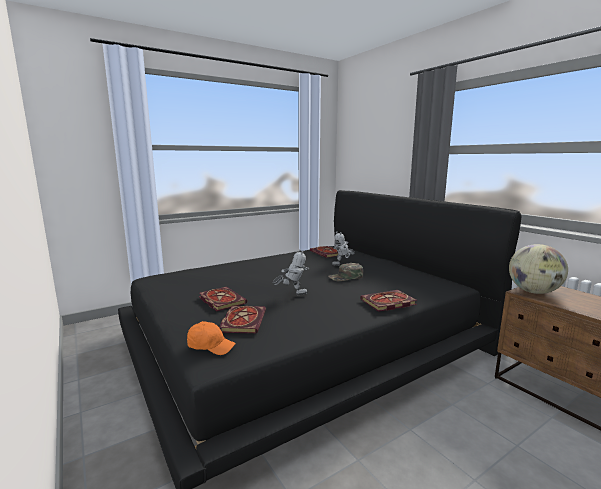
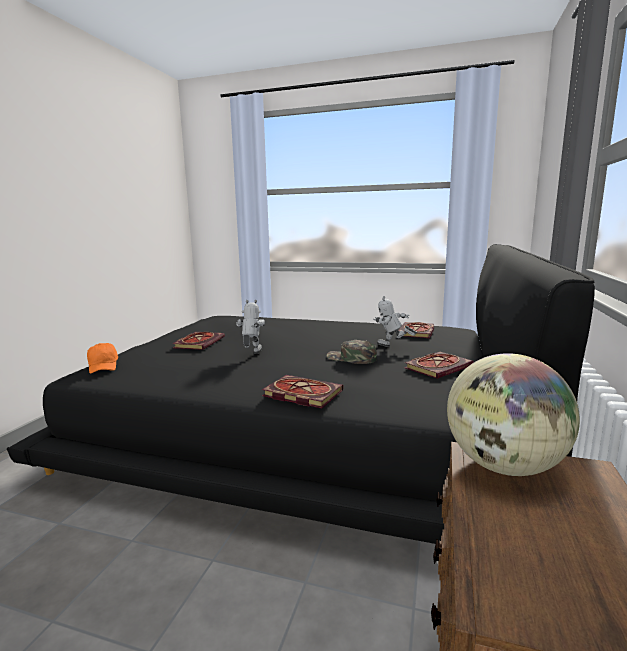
camera: 50 degrees right, 0 degrees up
(243, 321) = (163, 360): book -> book (438, 367)
(292, 294) = (251, 355): toy robot -> toy robot turned 120 degrees counterclockwise

